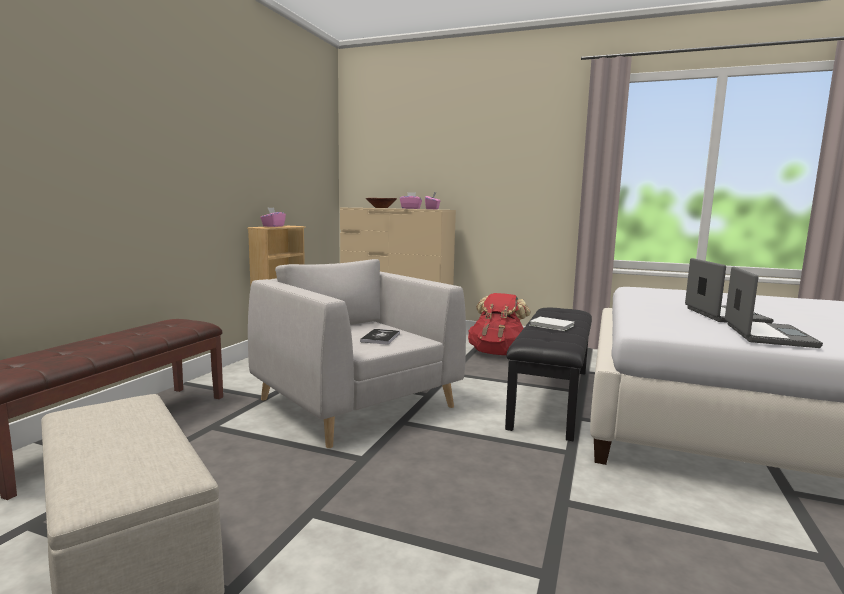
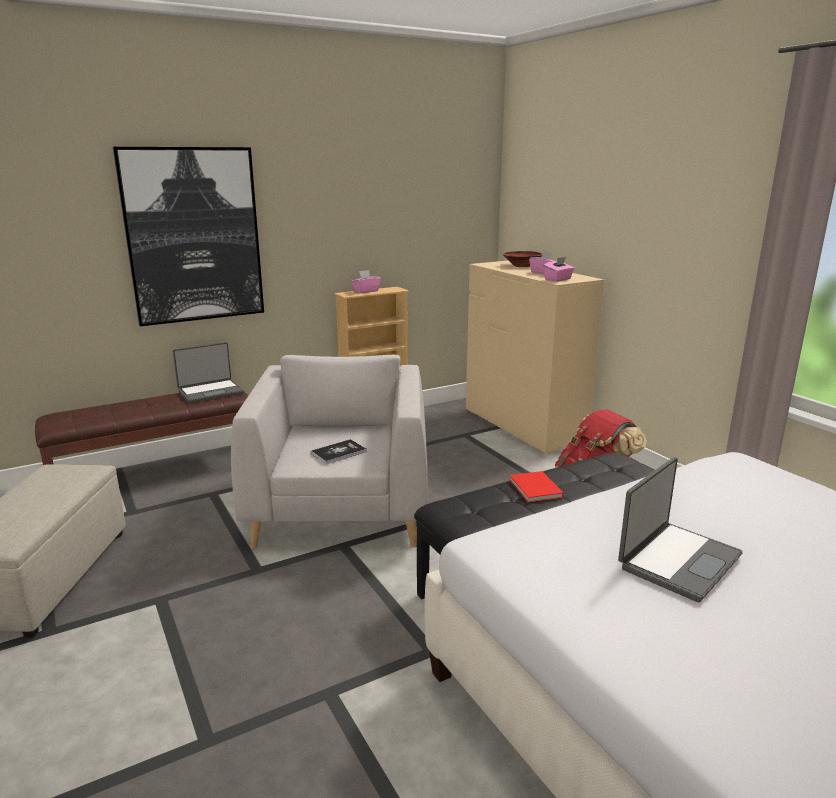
camera: 40 degrees right, 10 degrees up
(131, 153) = (194, 236): none -> picture
(552, 326) = (535, 490): white book -> red book
(766, 335) = (609, 616): laptop -> laptop (210, 392)

